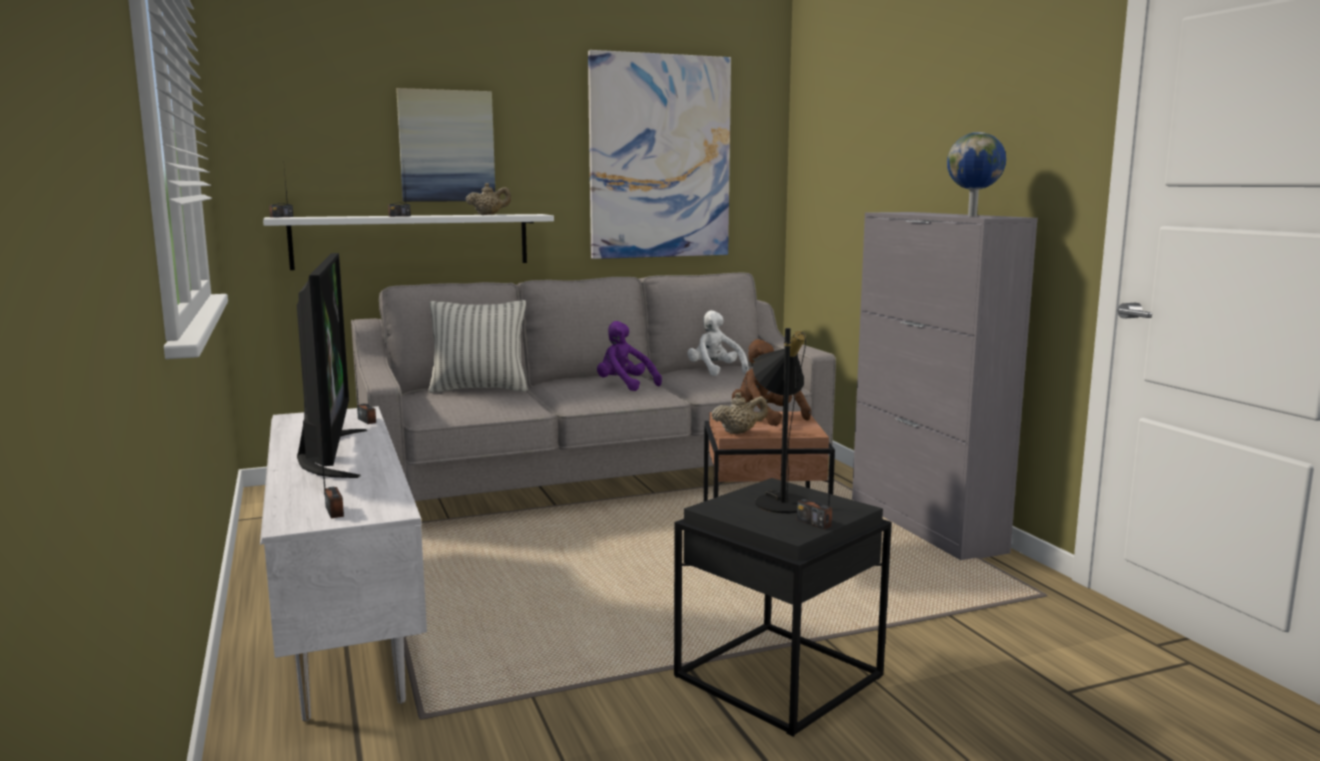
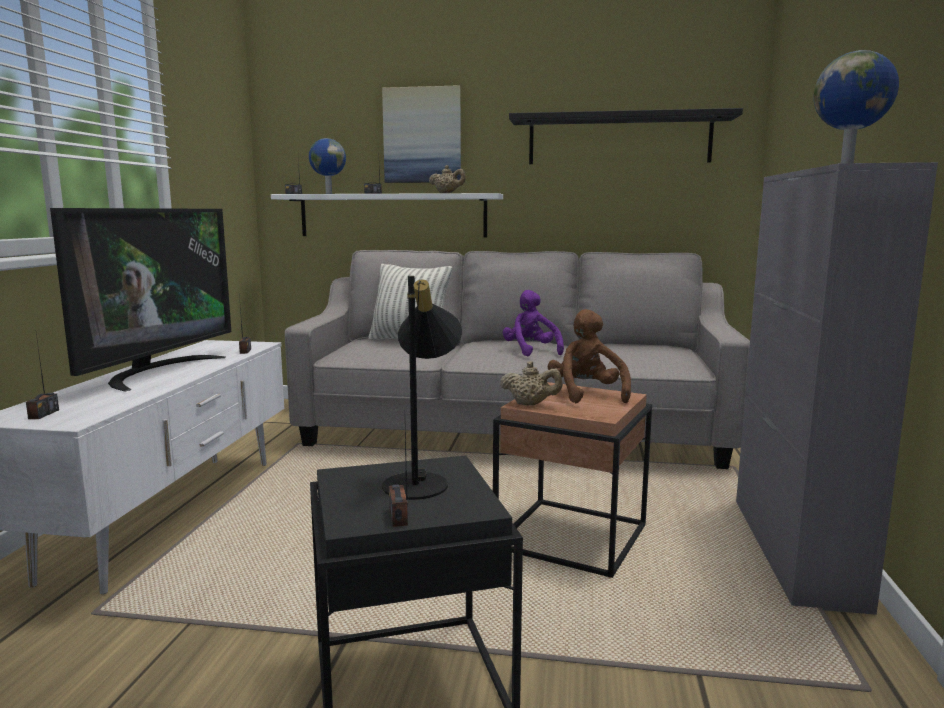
camera: 30 degrees right, 0 degrees up
(338, 217) = (328, 193): none -> globe
(659, 157) = (619, 140): picture -> black shelf
(715, 371) = (636, 348): white plush toy -> none

